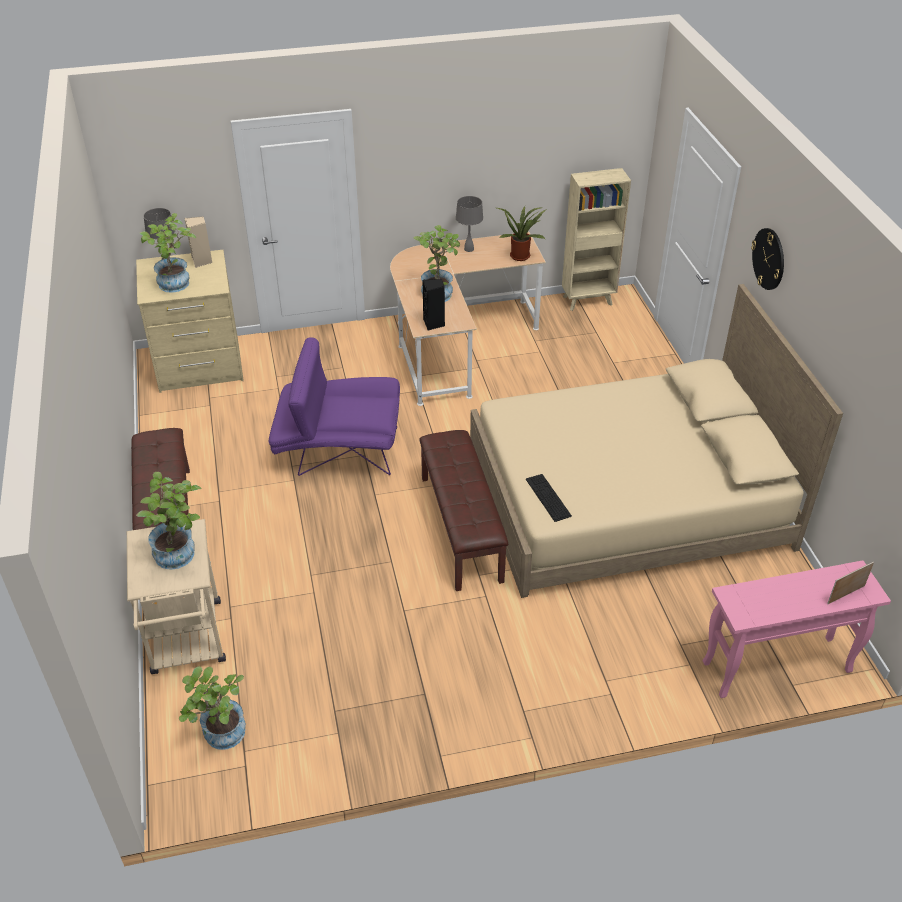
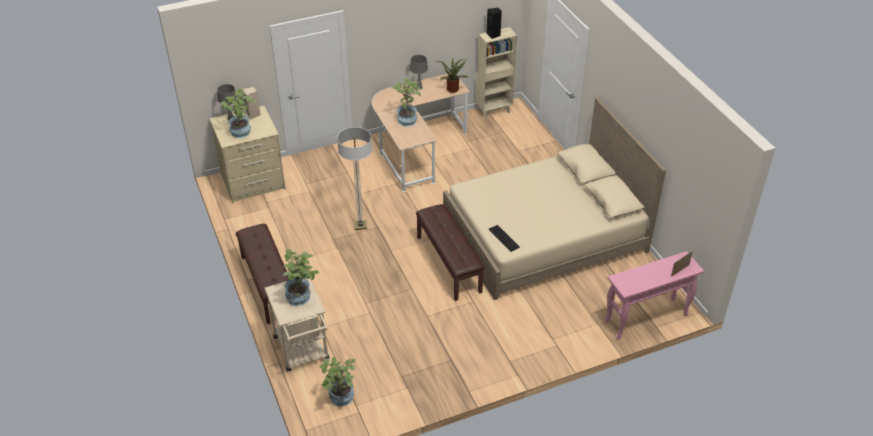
camera: 10 degrees left, 0 degrees up
(339, 449) = (360, 225): purple armchair -> floor lamp
(434, 324) = (410, 140): black speaker -> black speaker (493, 35)
(769, 259) = (612, 83): wall clock -> none

